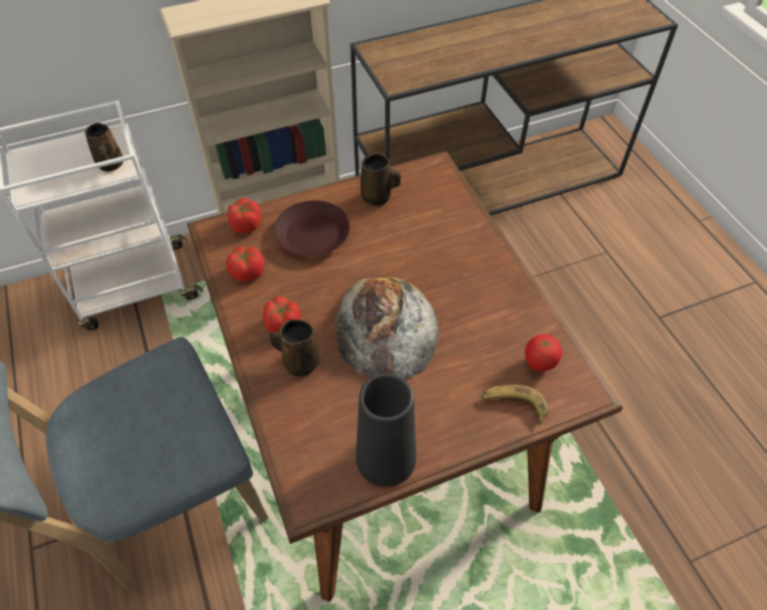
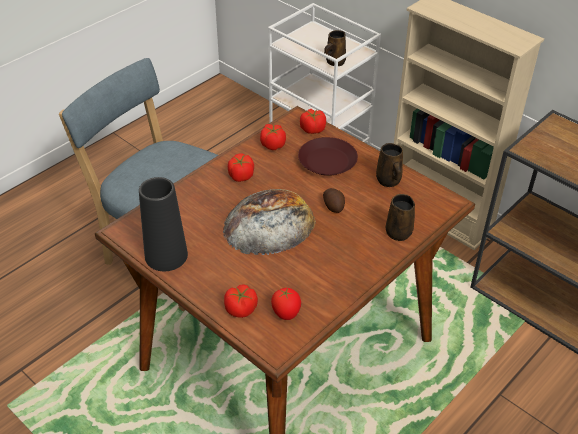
camera: 65 degrees right, 10 degrees down
(299, 362) = (216, 193): brown mug -> brown mug (398, 231)
(390, 257) = (333, 206): none -> potato
(513, 405) = (241, 309): banana -> tomato

